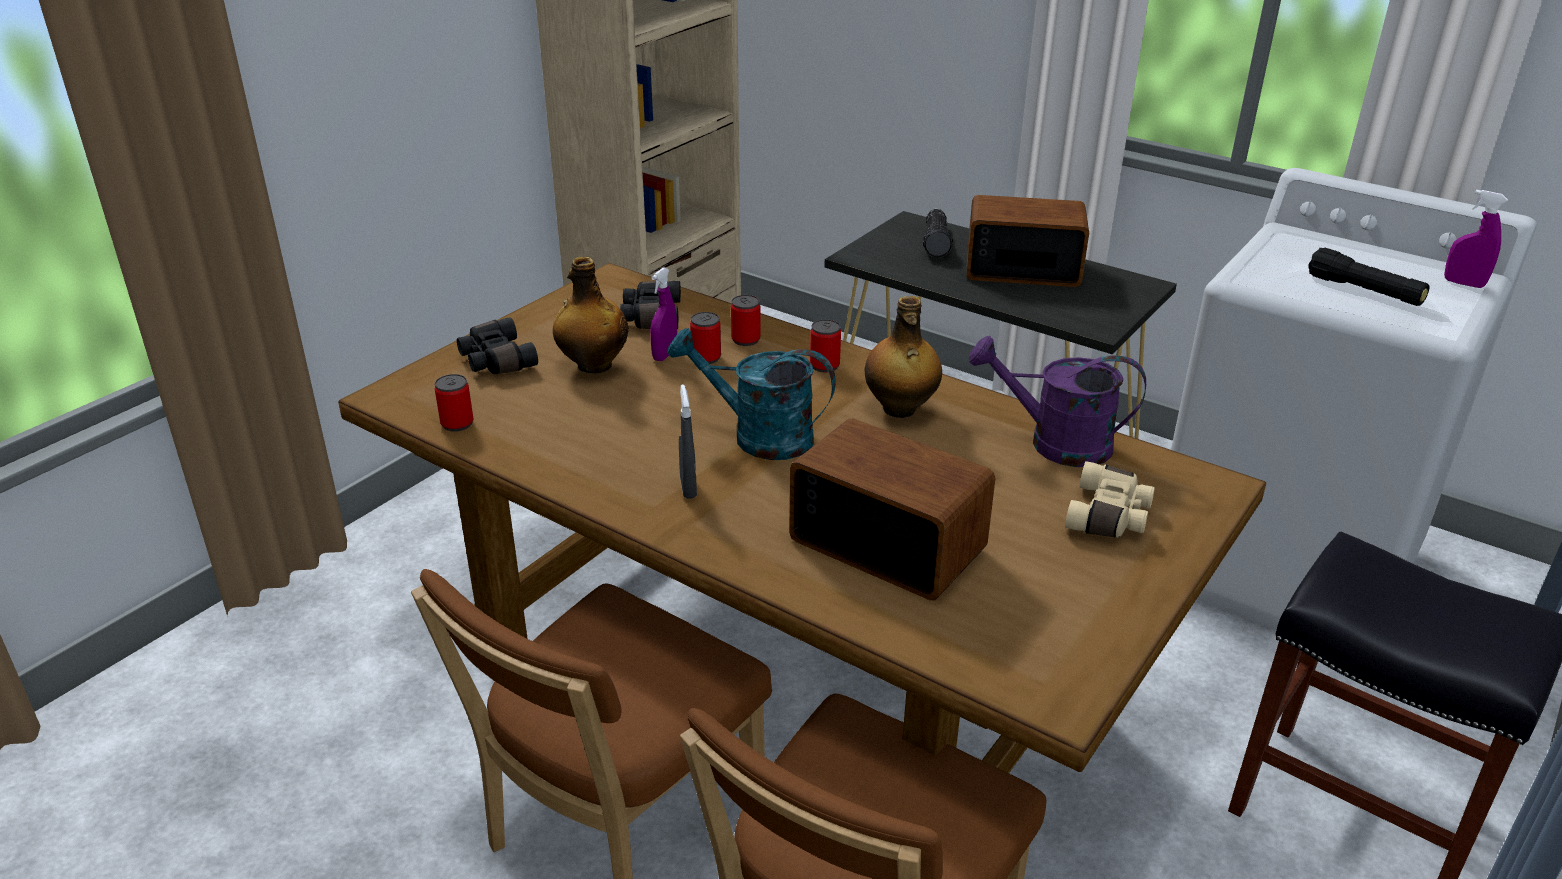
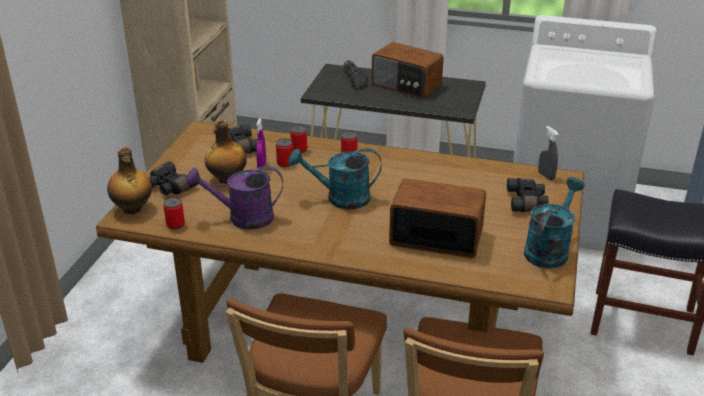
camera: 20 degrees left, 0 degrees up
(688, 488) = (323, 231): grey spray bottle -> grey spray bottle (546, 176)
(899, 409) = (400, 171): bottle -> bottle (132, 209)
(1021, 268) = (406, 86): radio -> radio turned 135 degrees counterclockwise
(1055, 443) = (483, 173): purple watering can -> purple watering can (242, 218)
(1100, 620) = (549, 249): none -> turquoise watering can
(1110, 516) = (527, 202): beige binoculars -> black binoculars
(1364, 291) = (594, 73): black flashlight -> none
(1463, 283) = (633, 62): purple spray bottle -> none

